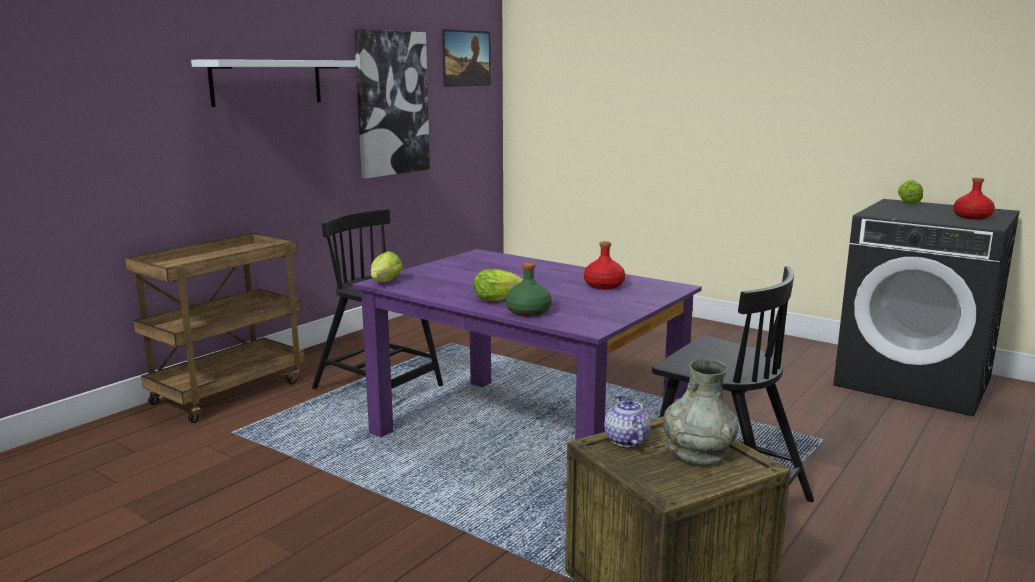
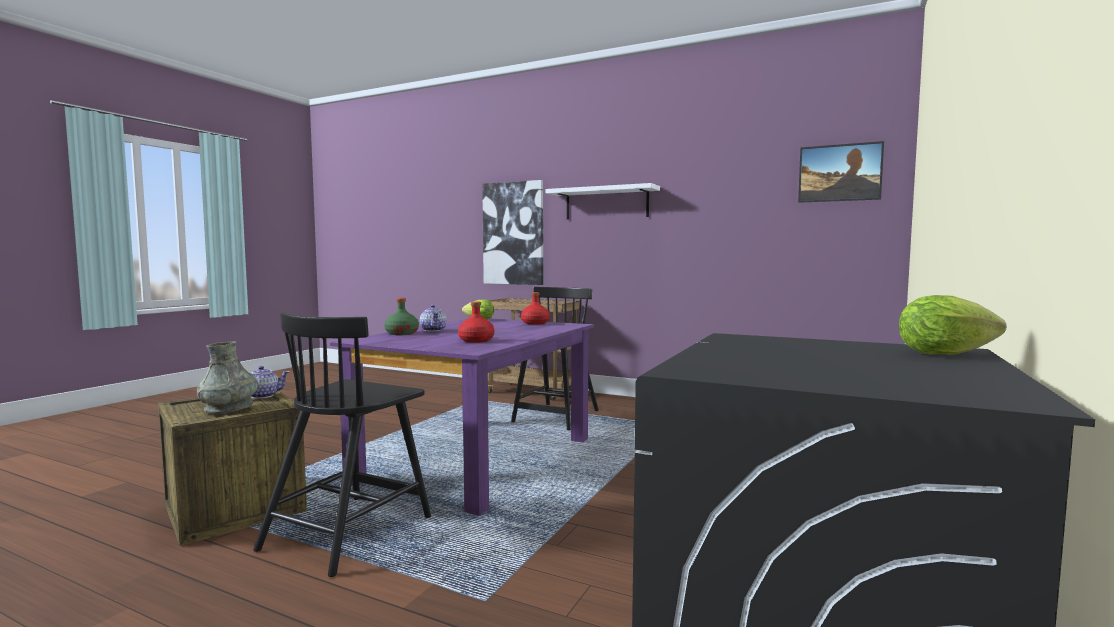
camera: 80 degrees right, 10 degrees down
(392, 103) = (725, 218): picture -> picture (513, 233)
(500, 300) = (433, 330): lettuce -> teapot
(971, 217) = (808, 371): red bottle -> red bottle (535, 323)

